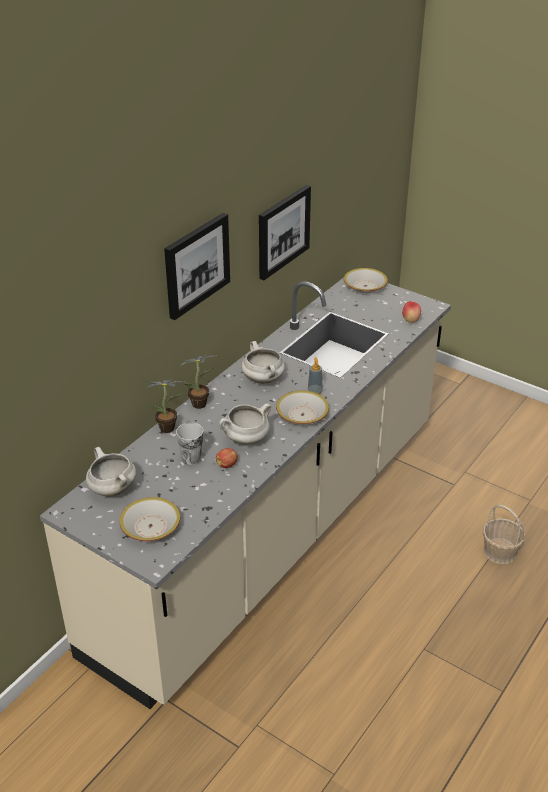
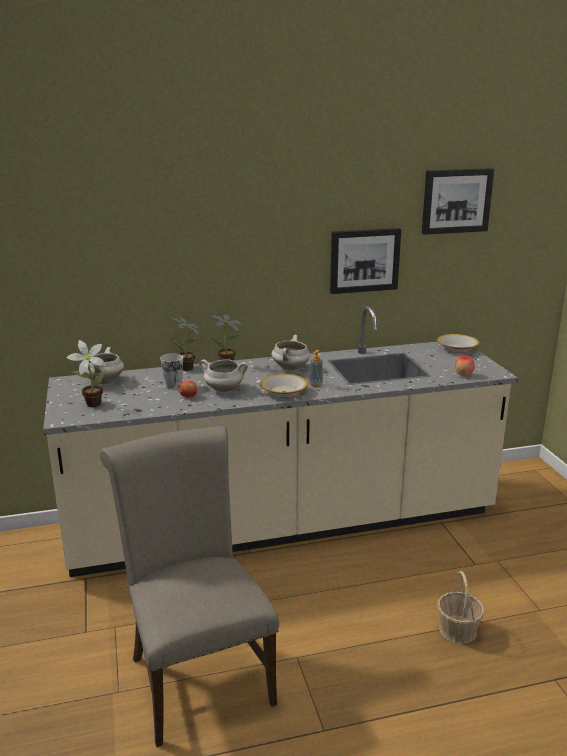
camera: 40 degrees right, 15 degrees down
(150, 526) = (91, 404): bowl -> potted plant
(196, 265) = (248, 245): picture -> picture (456, 201)
(373, 715) = (197, 674): none -> beige chair

